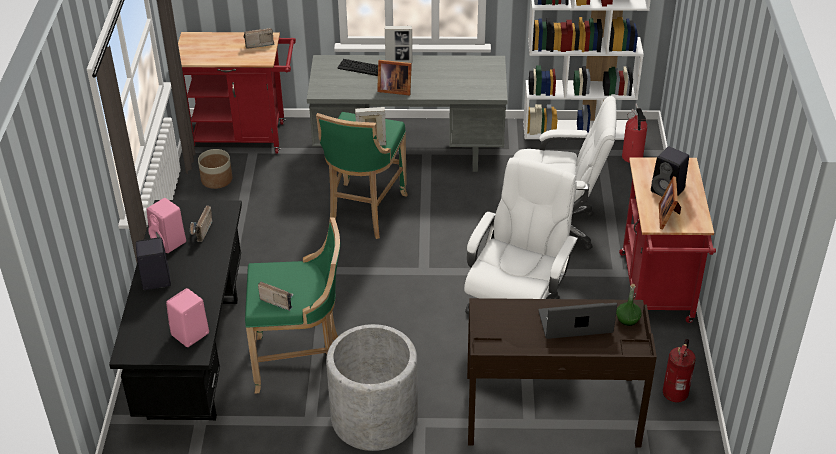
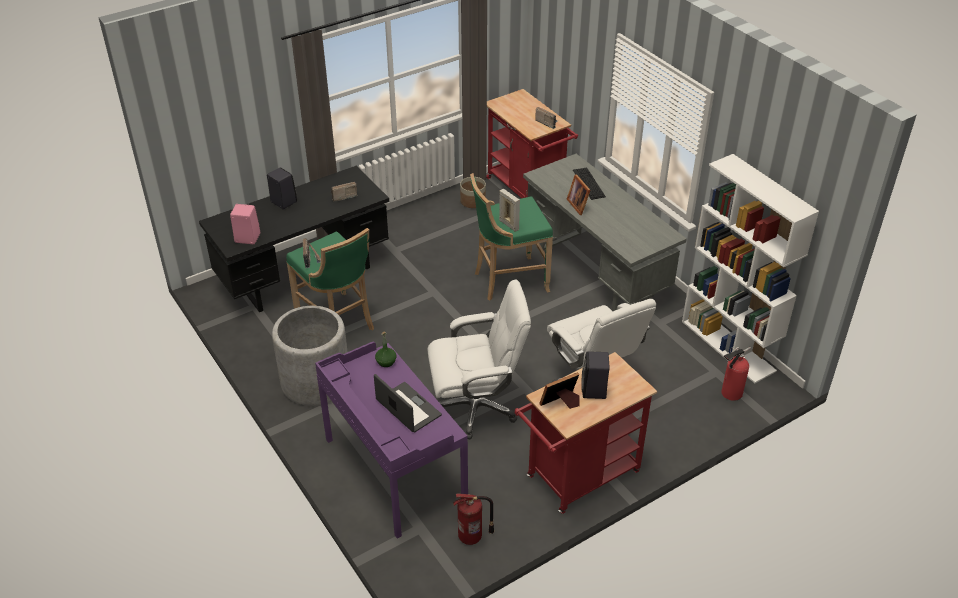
camera: 55 degrees right, 0 degrees up
(170, 242) = (322, 190): pink speaker -> none
(399, 61) = (614, 192): picture frame -> none
(551, 411) = (394, 470): brown desk -> purple desk
(627, 319) = (436, 435): green bottle -> green bottle (386, 362)

